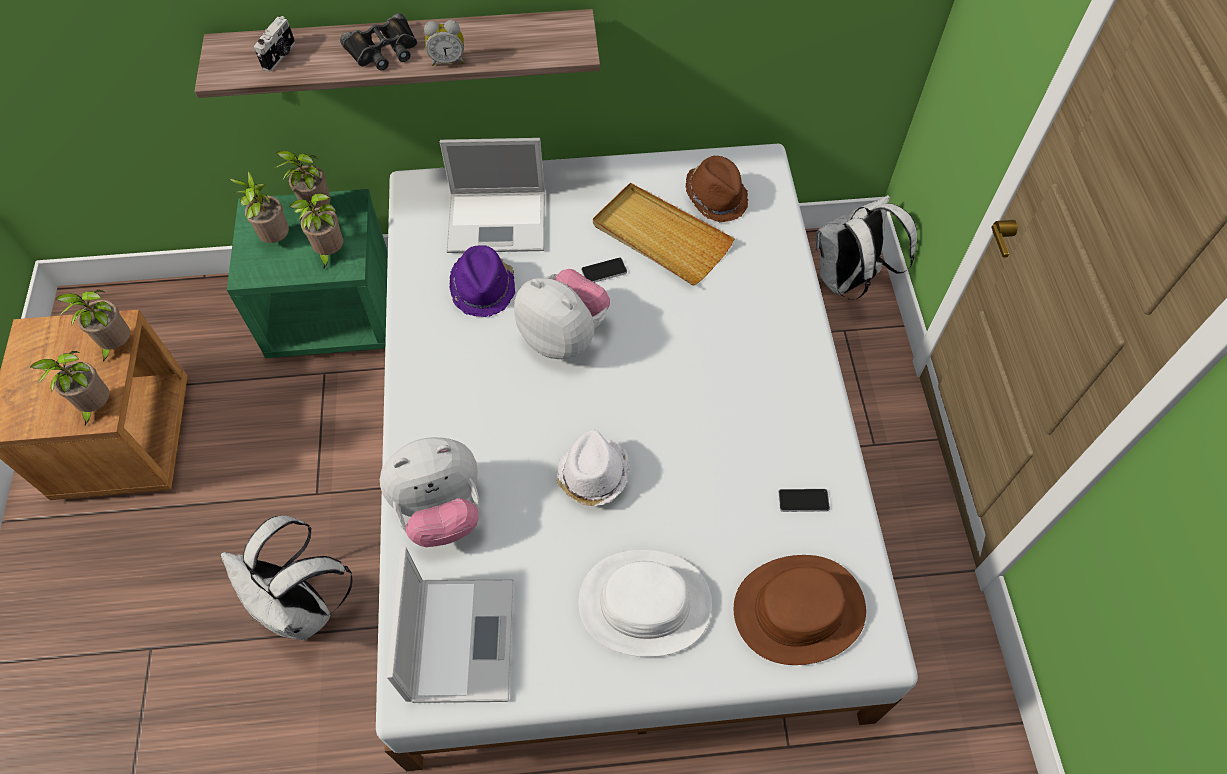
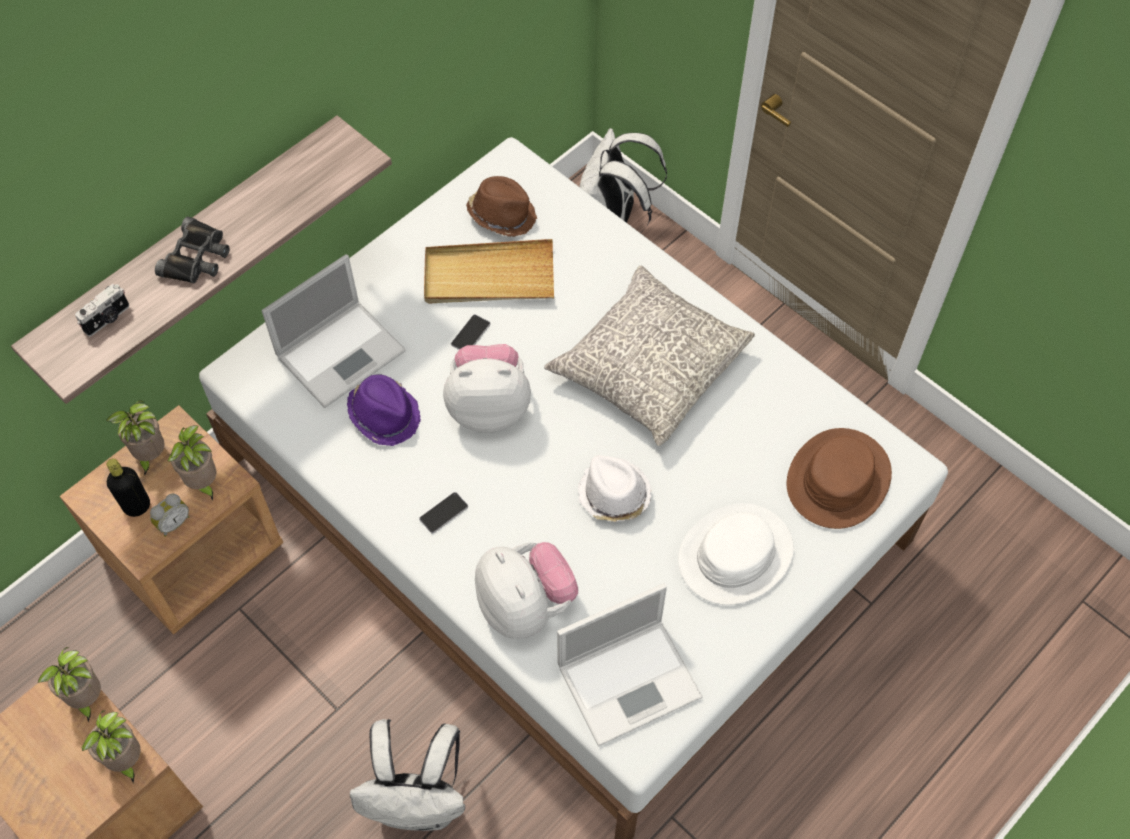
camera: 40 degrees left, 0 degrees up
(275, 239) = (137, 506): potted plant -> black bottle
(280, 55) = (108, 319): camera -> camera turned 60 degrees clockwise
(333, 313) = (193, 552): green nightstand -> brown nightstand
(440, 510) = (525, 606): plush toy -> plush toy turned 60 degrees counterclockwise
(448, 60) = (263, 232): alarm clock -> alarm clock (173, 523)
(461, 637) = (631, 679): laptop -> laptop turned 105 degrees clockwise
(722, 393) = (649, 366): none -> grey pillow
(803, 501) = (775, 403): phone -> phone (444, 513)

